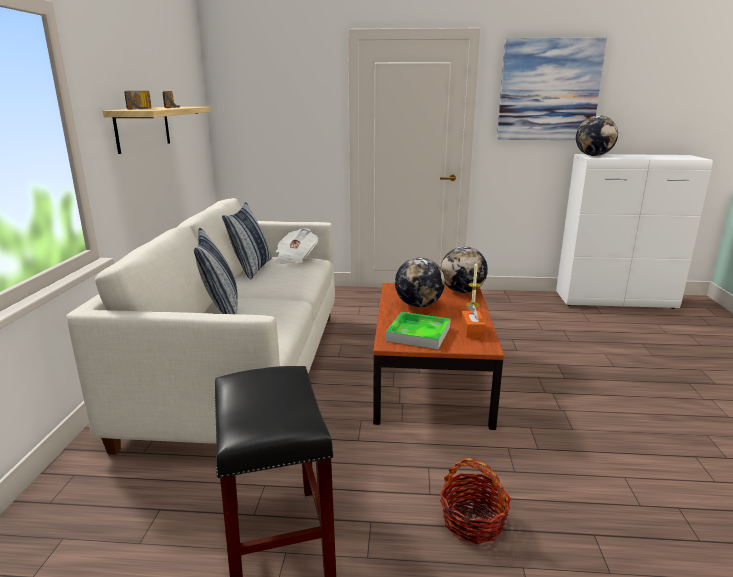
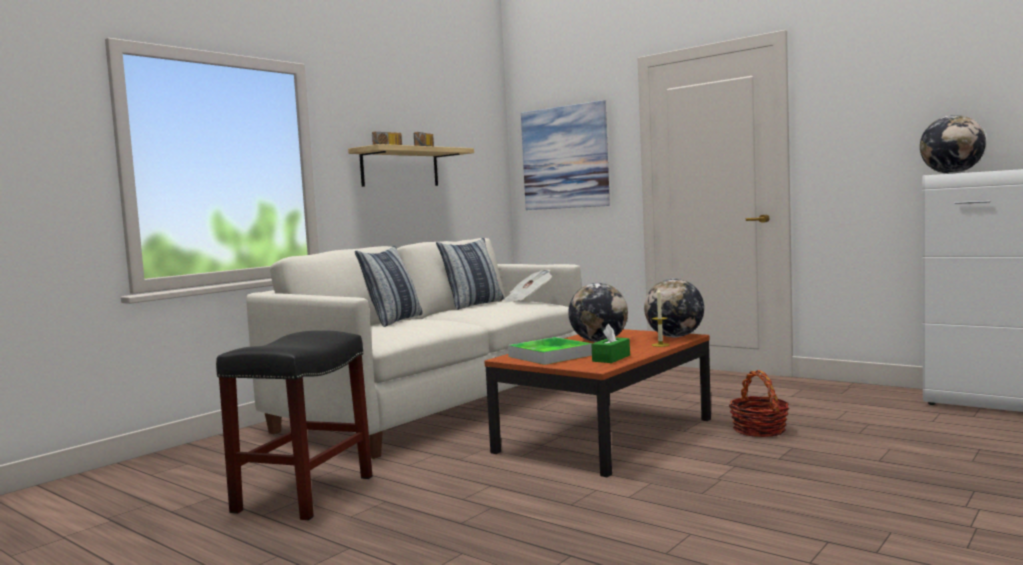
camera: 35 degrees right, 15 degrees down
(472, 331) = (611, 358): orange tissue box -> green tissue box
(473, 521) = (469, 521): basket -> basket (759, 430)
(549, 90) = (887, 92): picture -> picture (565, 157)

